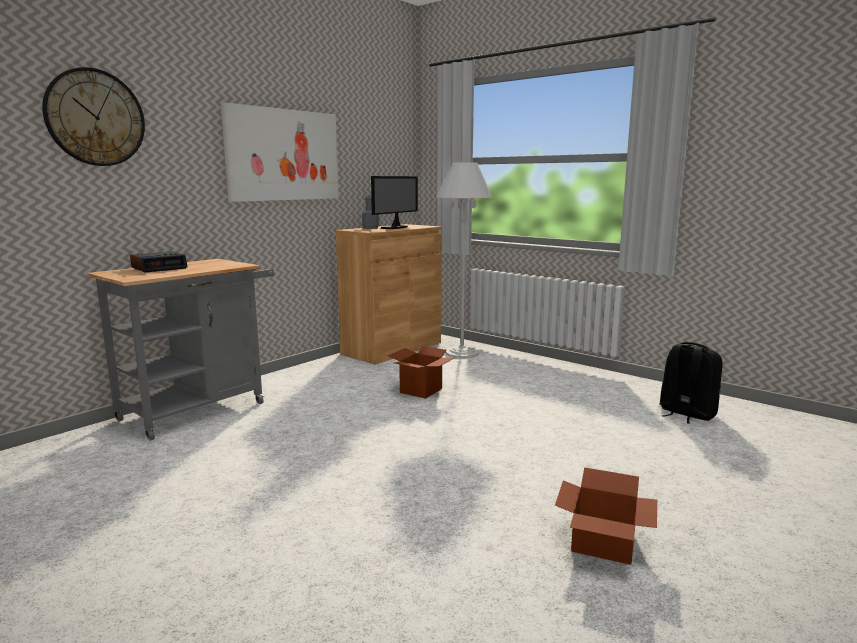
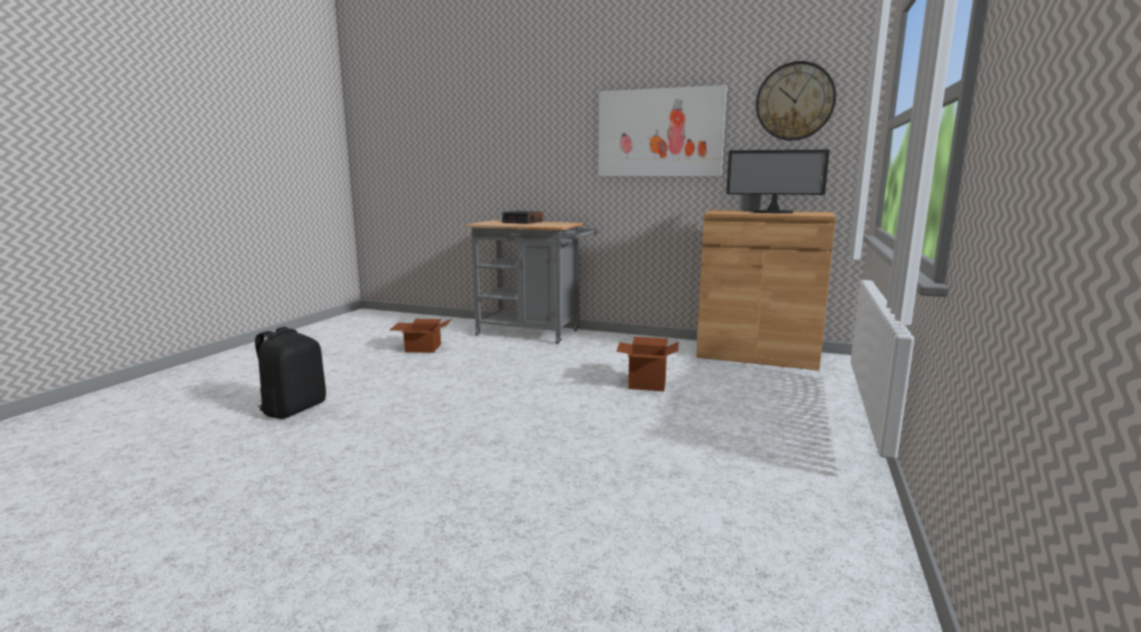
camera: 70 degrees right, 0 degrees up
(95, 118) = (510, 116): wall clock -> wall clock (795, 101)
(462, 353) = (798, 384): white floor lamp -> none
(601, 543) = (355, 493): cardboard box -> cardboard box (422, 348)
(686, 413) = (763, 555): black backpack -> black backpack (294, 409)

